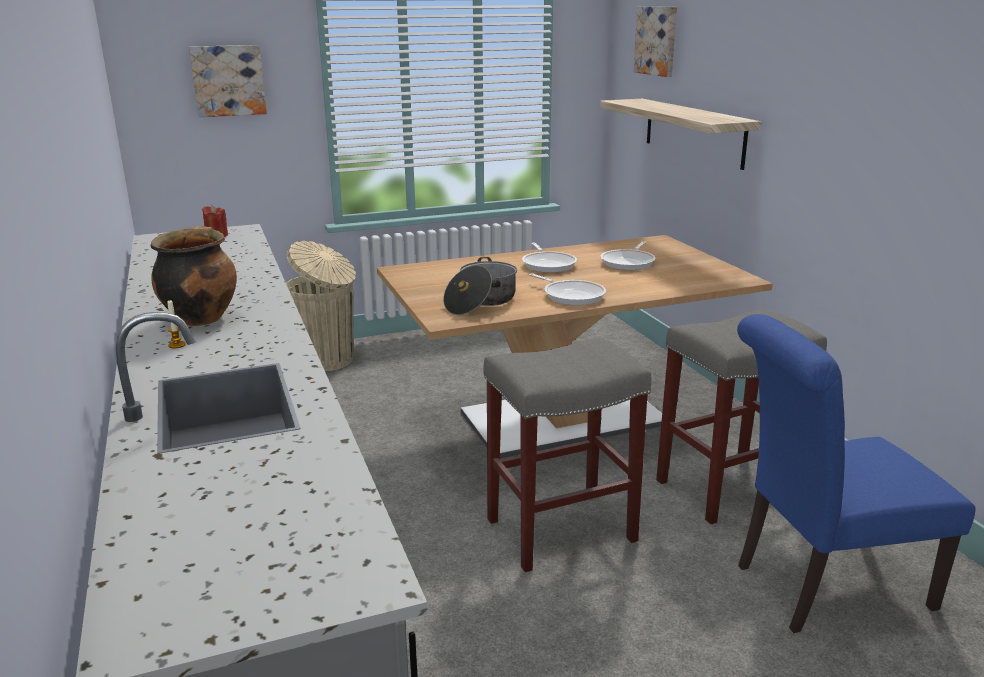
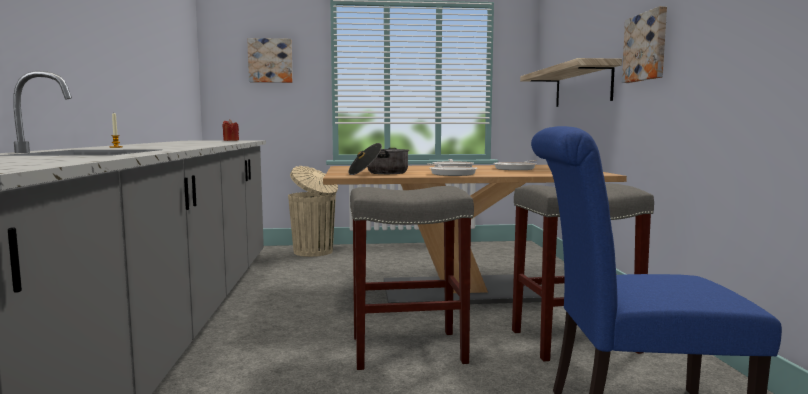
camera: 15 degrees right, 15 degrees down
(201, 318) = (154, 145): cooking pot -> none
(657, 41) = (561, 32): picture -> picture (646, 47)

